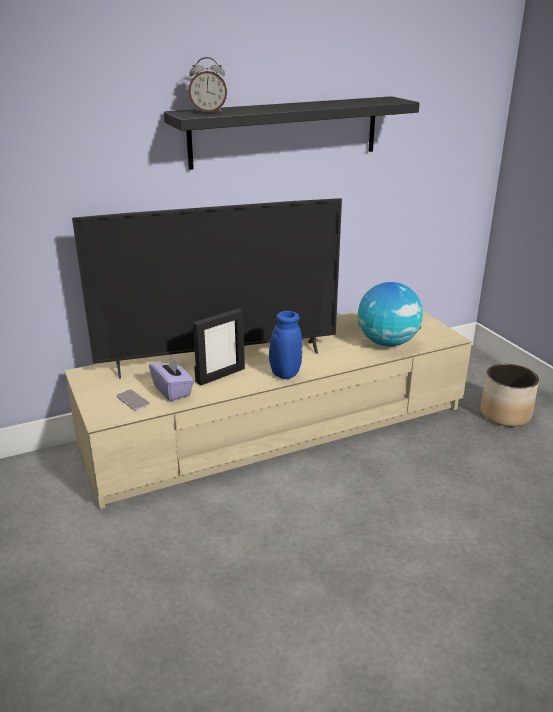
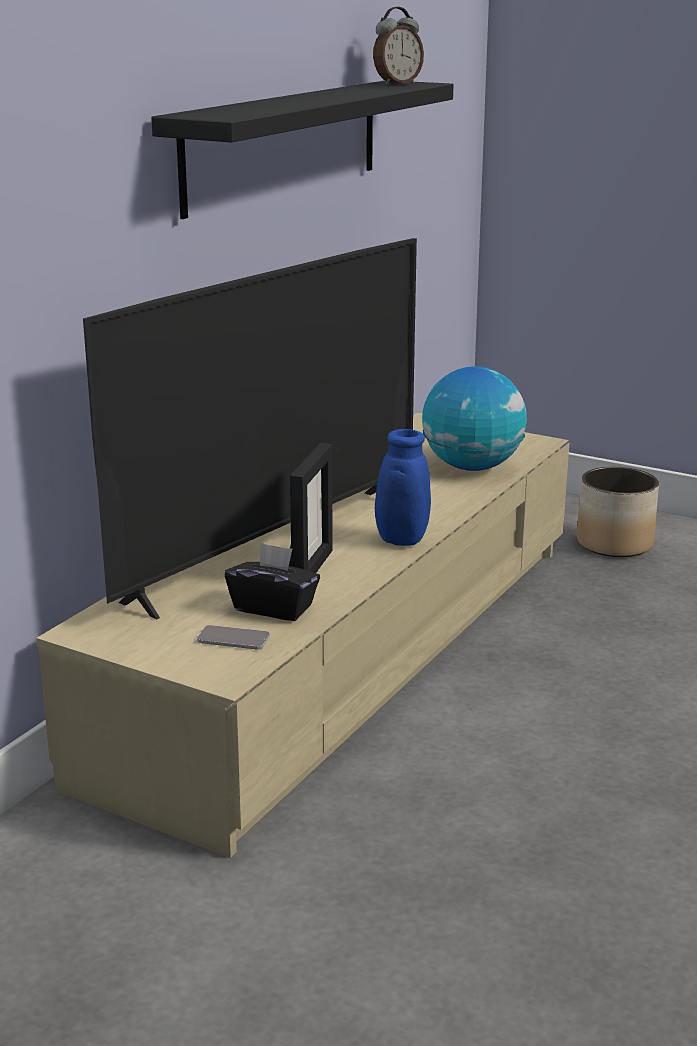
camera: 35 degrees left, 5 degrees down
(173, 391) = (273, 608): purple tissue box -> black tissue box
(208, 112) = (231, 111): alarm clock -> alarm clock (397, 83)

